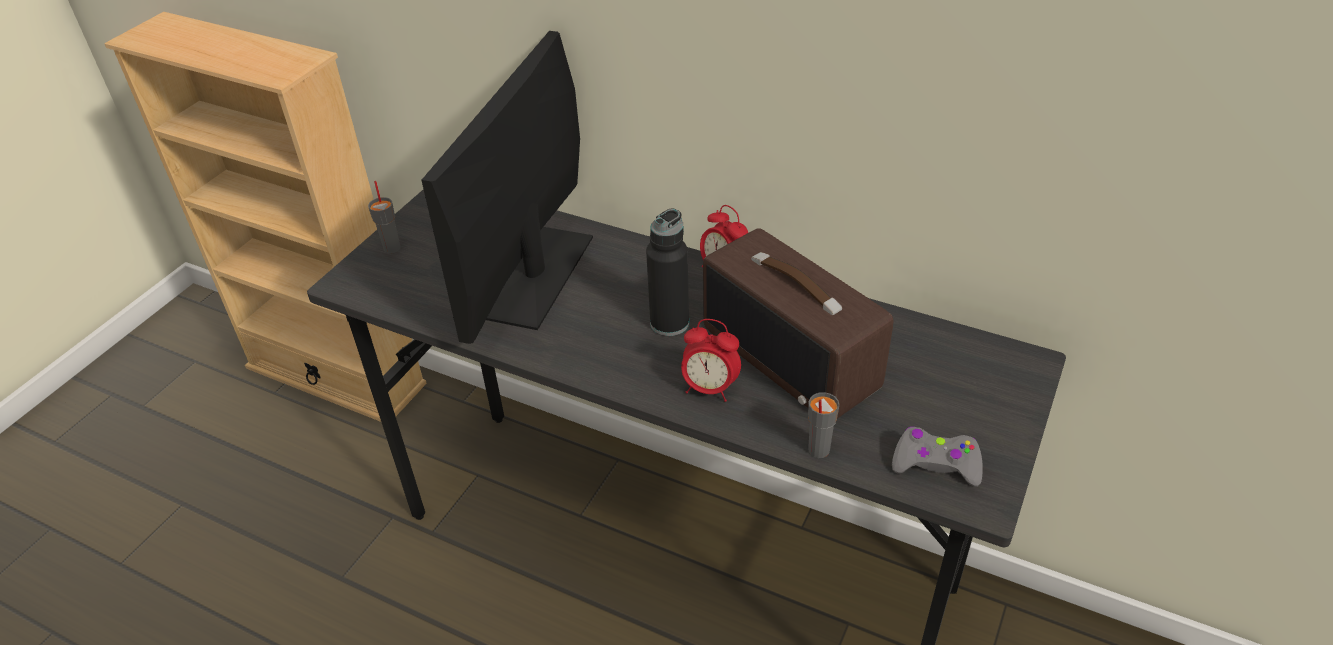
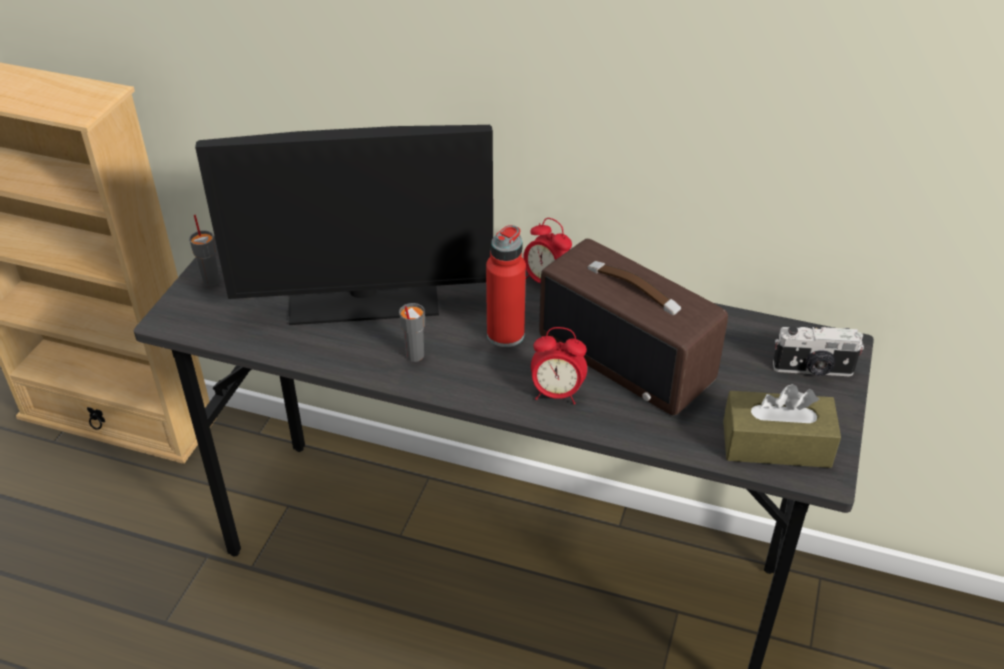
camera: 10 degrees left, 0 degrees up
(535, 275) = (364, 298): monitor -> monitor turned 105 degrees counterclockwise
(669, 323) = (505, 335): black bottle -> red bottle
(818, 450) = (668, 441): grey cup -> grey cup (414, 355)
(935, 463) = (776, 444): grey game controller -> brown tissue box
(992, 386) = (813, 370): none -> camera

